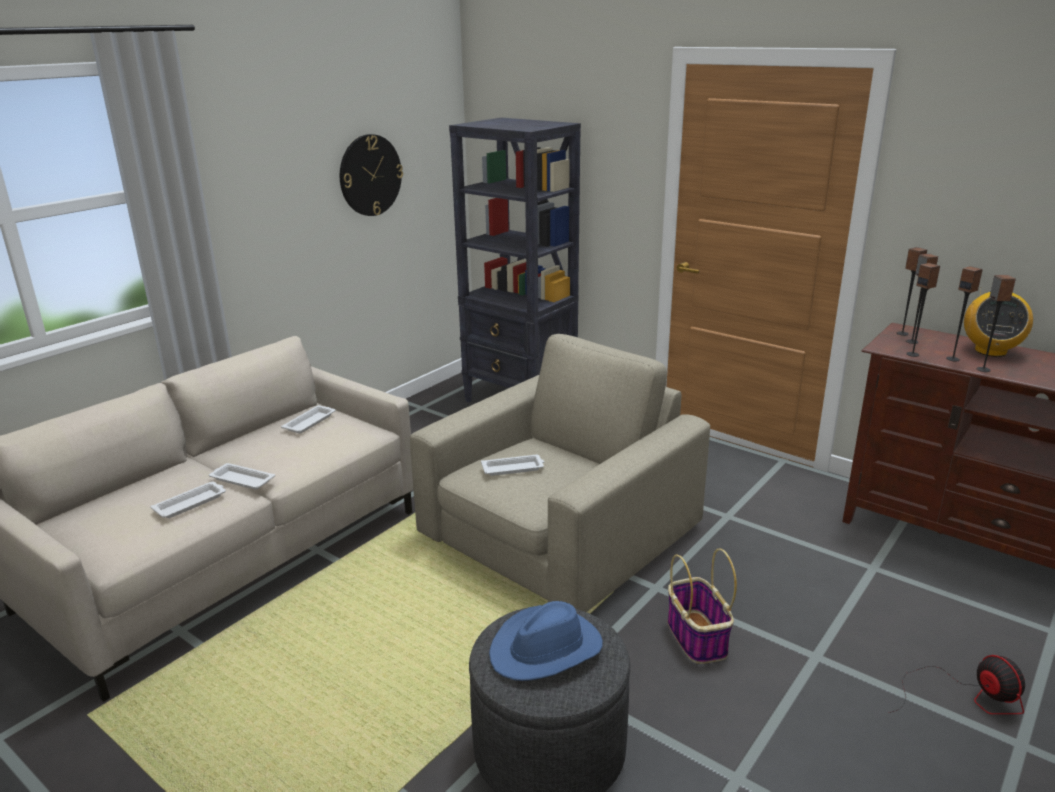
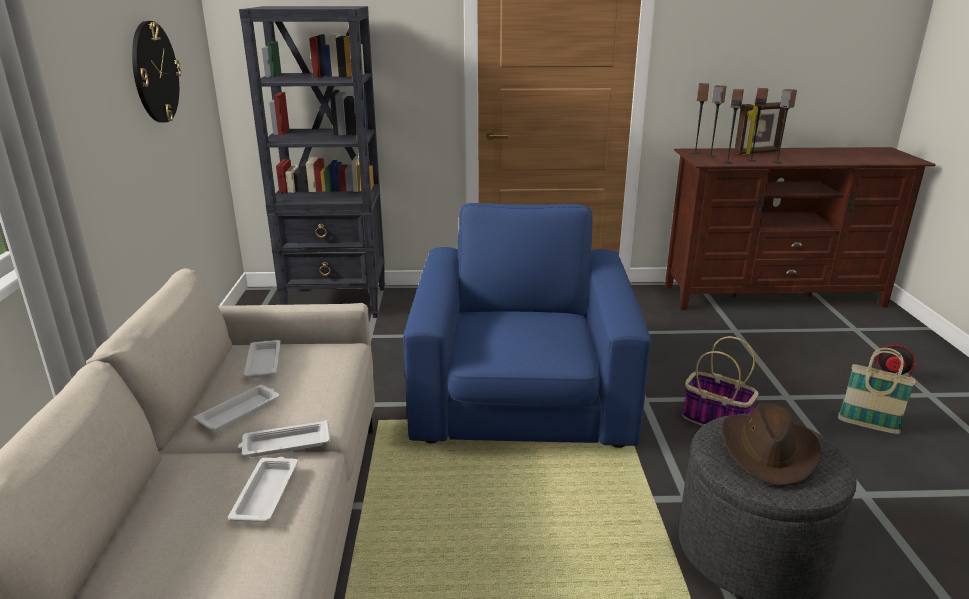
camera: 40 degrees left, 0 degrees up
(513, 468) = (512, 335): white tray -> white tray (240, 411)
(546, 649) = (769, 451): blue hat -> brown hat
(559, 533) = (523, 392): beige armchair -> blue armchair
(864, 729) = (868, 426): none -> basket
(990, 351) = (756, 153): radio -> picture frame

